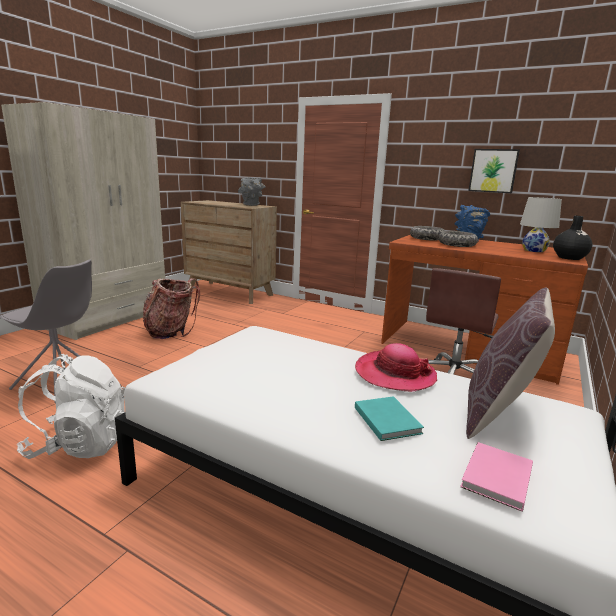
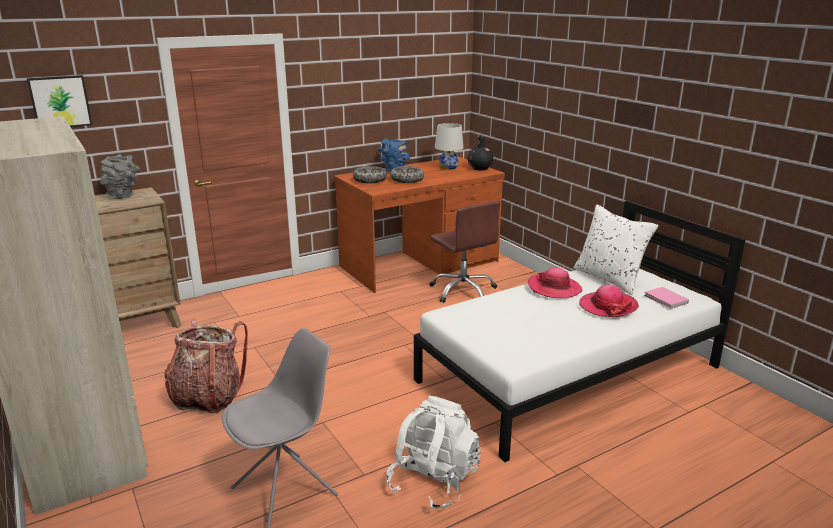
camera: 60 degrees left, 5 degrees up
(387, 419) = (607, 306): turquoise book -> hat
(493, 171) = (389, 103): picture -> picture (60, 101)
(499, 411) = (609, 278): brown pillow -> white pillow

